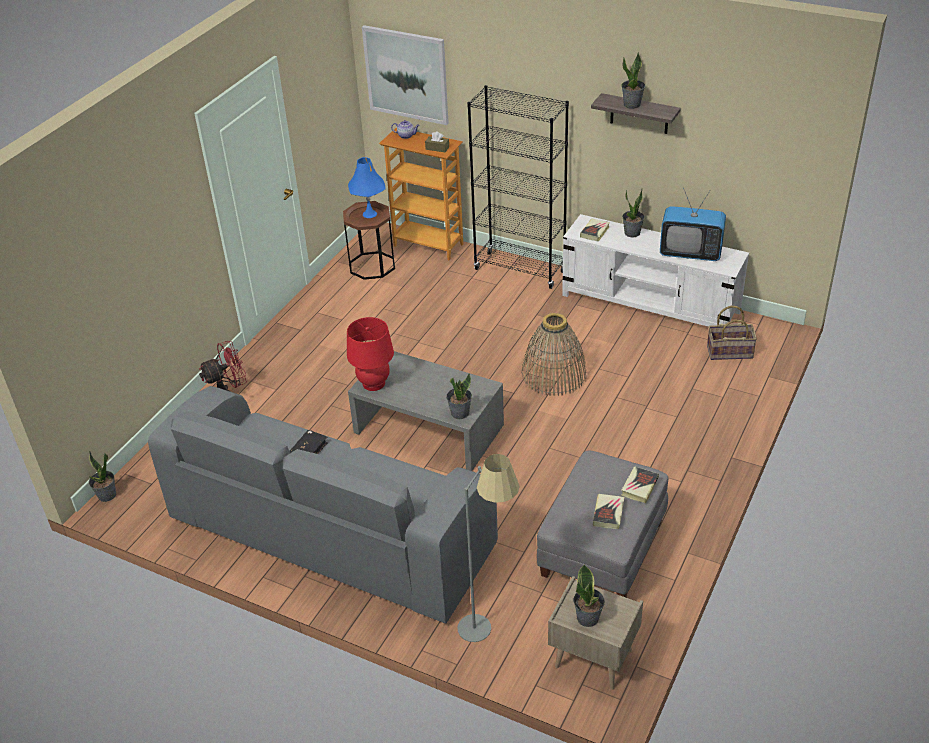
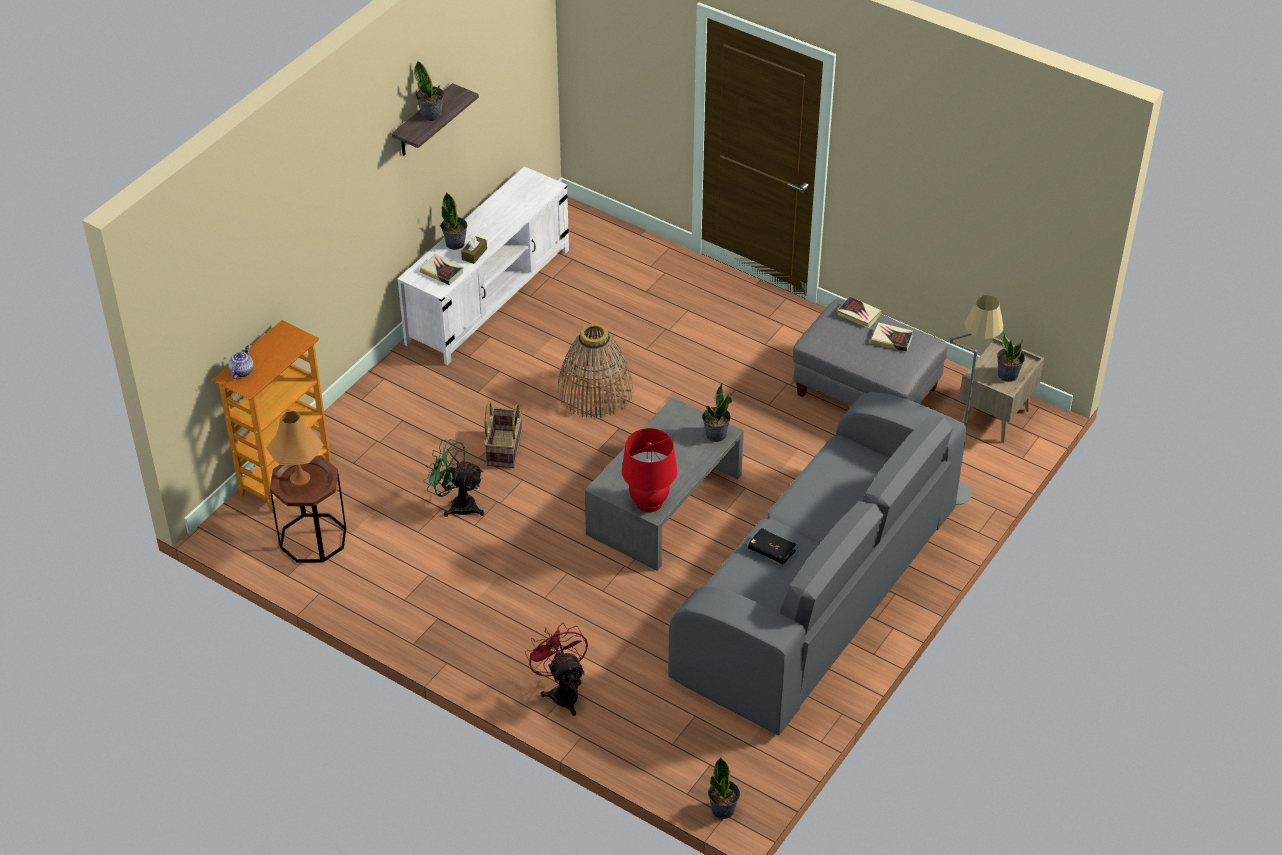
camera: 85 degrees left, 5 degrees up
(370, 214) = (300, 478): blue table lamp -> orange table lamp
(406, 74) = (210, 304): picture -> none
(413, 322) = (457, 504): none -> green fan
(437, 148) = (290, 344): brown tissue box -> brown tissue box (474, 254)
(520, 270) = (380, 395): black bookcase -> none
(690, 253) = (511, 207): television -> none
(729, 351) = (592, 253): basket -> basket (503, 448)

